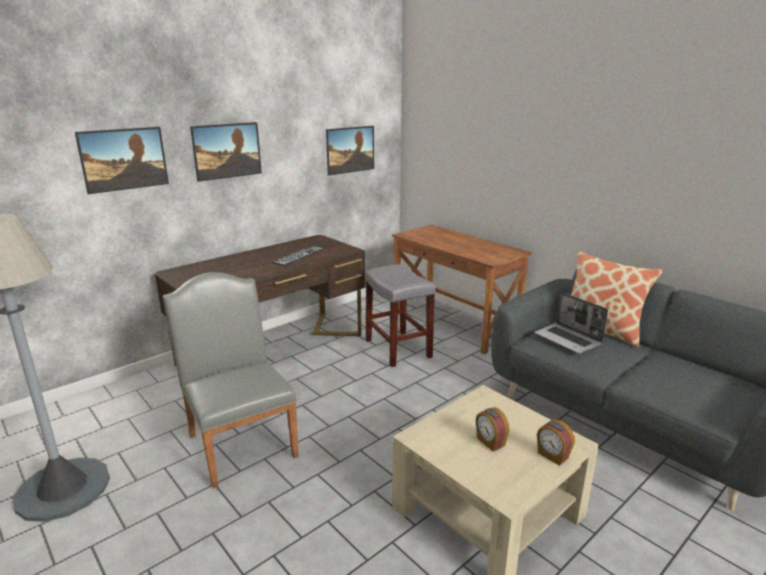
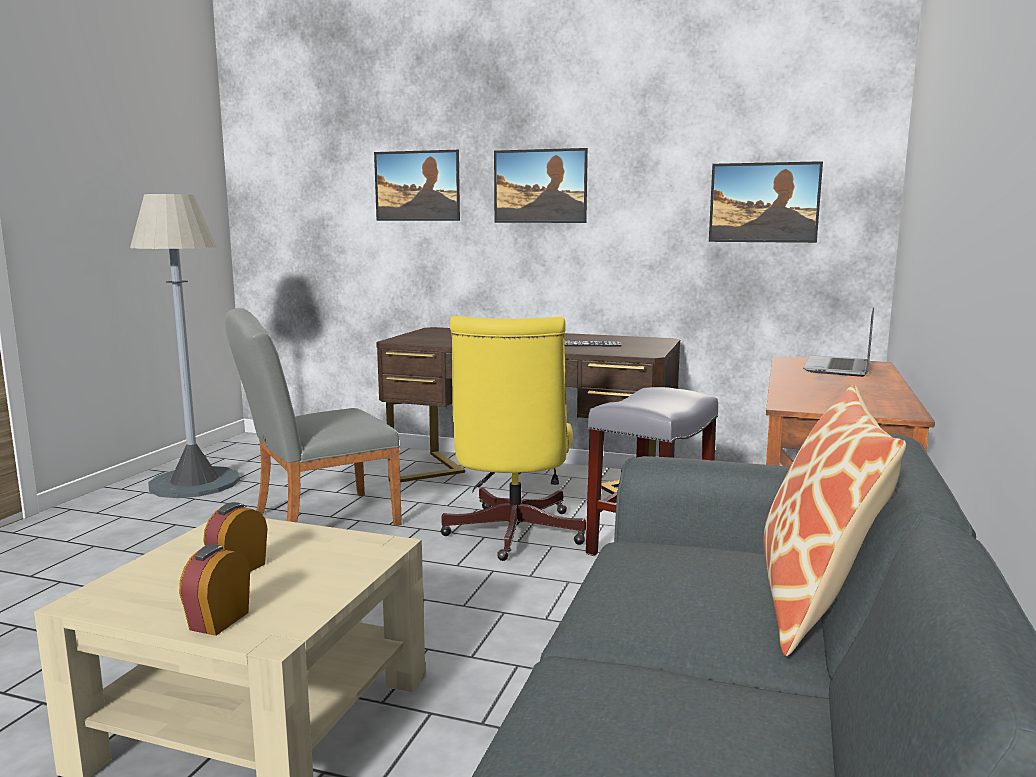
camera: 60 degrees right, 10 degrees down
(240, 441) = (316, 521): grey chair -> grey chair turned 150 degrees counterclockwise
(347, 379) = (512, 535): none -> yellow office chair
(568, 339) = (683, 570): laptop -> laptop (838, 368)

